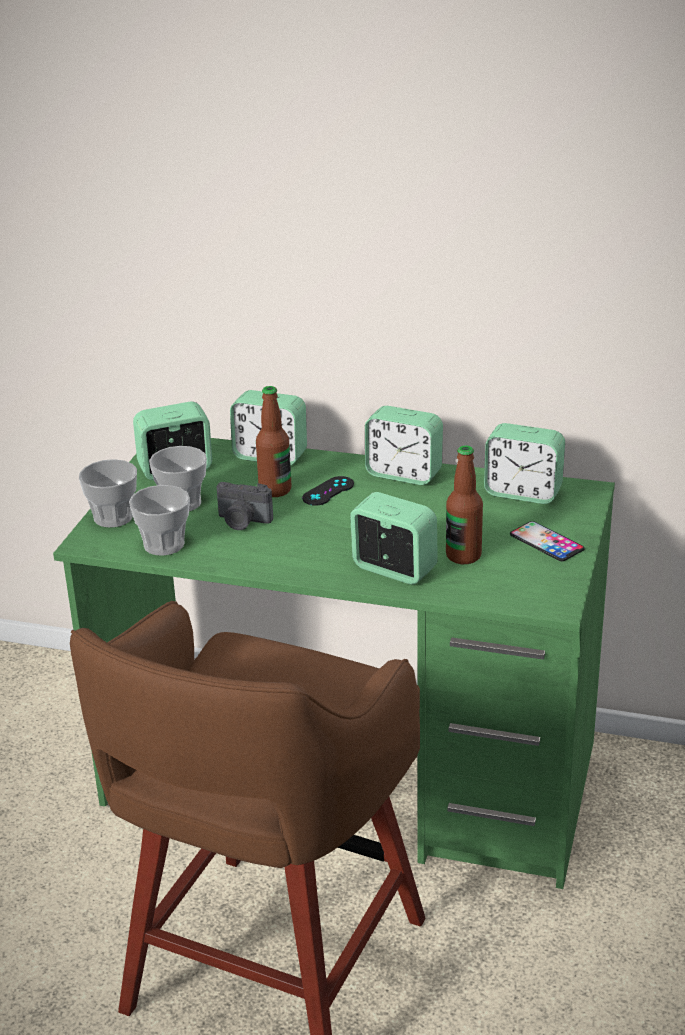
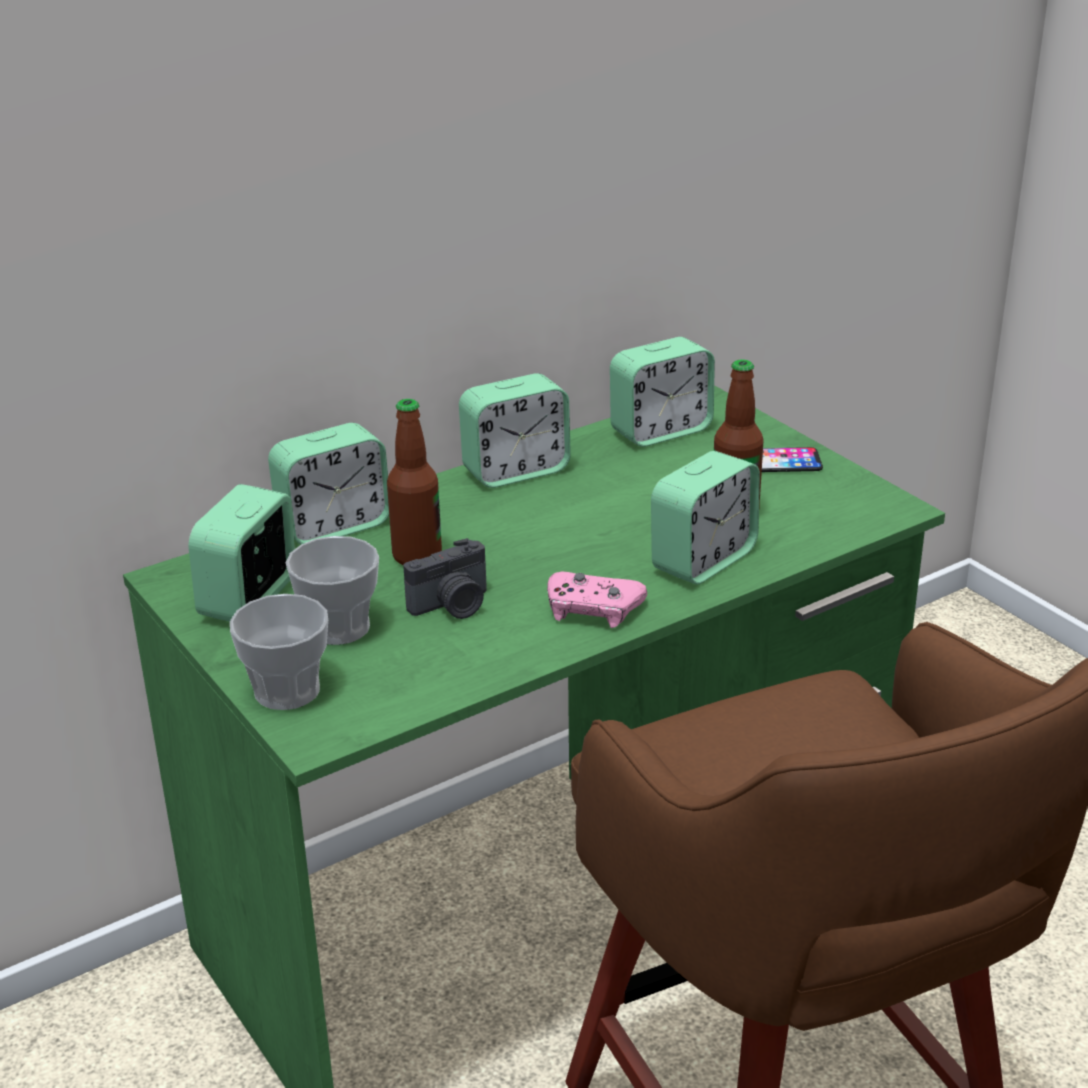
camera: 50 degrees left, 0 degrees up
(164, 545) = (418, 681): cup -> none
(295, 559) = (592, 609): none -> pink game controller
(328, 491) = (477, 527): black game controller -> none
(394, 569) = (703, 560): alarm clock -> alarm clock turned 150 degrees clockwise

